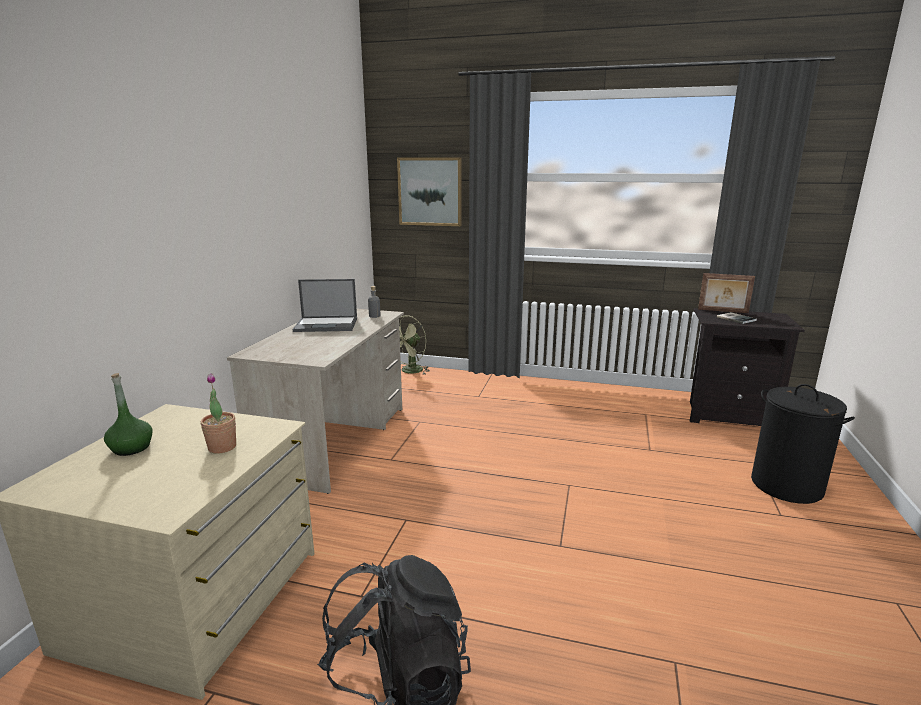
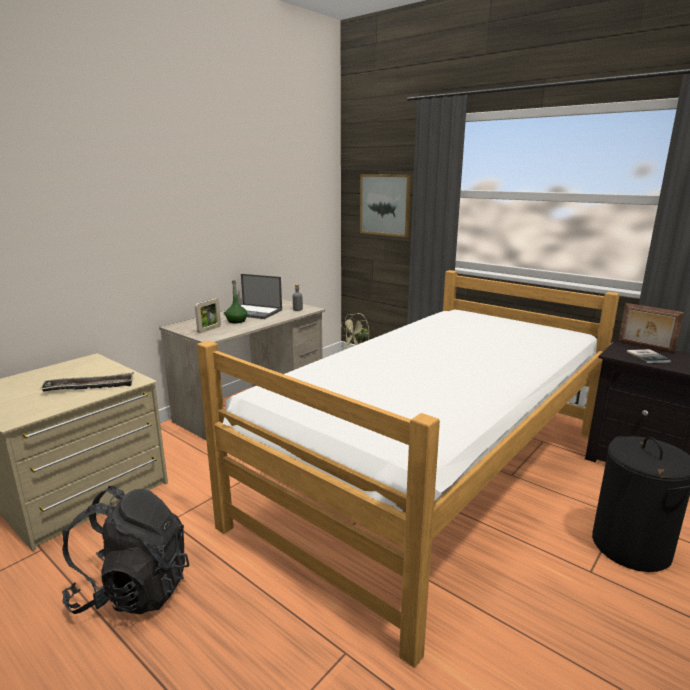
camera: 25 degrees right, 0 degrees up
(131, 448) = (46, 377): green bottle -> green bottle (236, 321)
(222, 447) = (90, 387): potted plant -> tray
(301, 351) = (209, 329): none -> picture frame
(587, 466) = (434, 474): none -> bed

